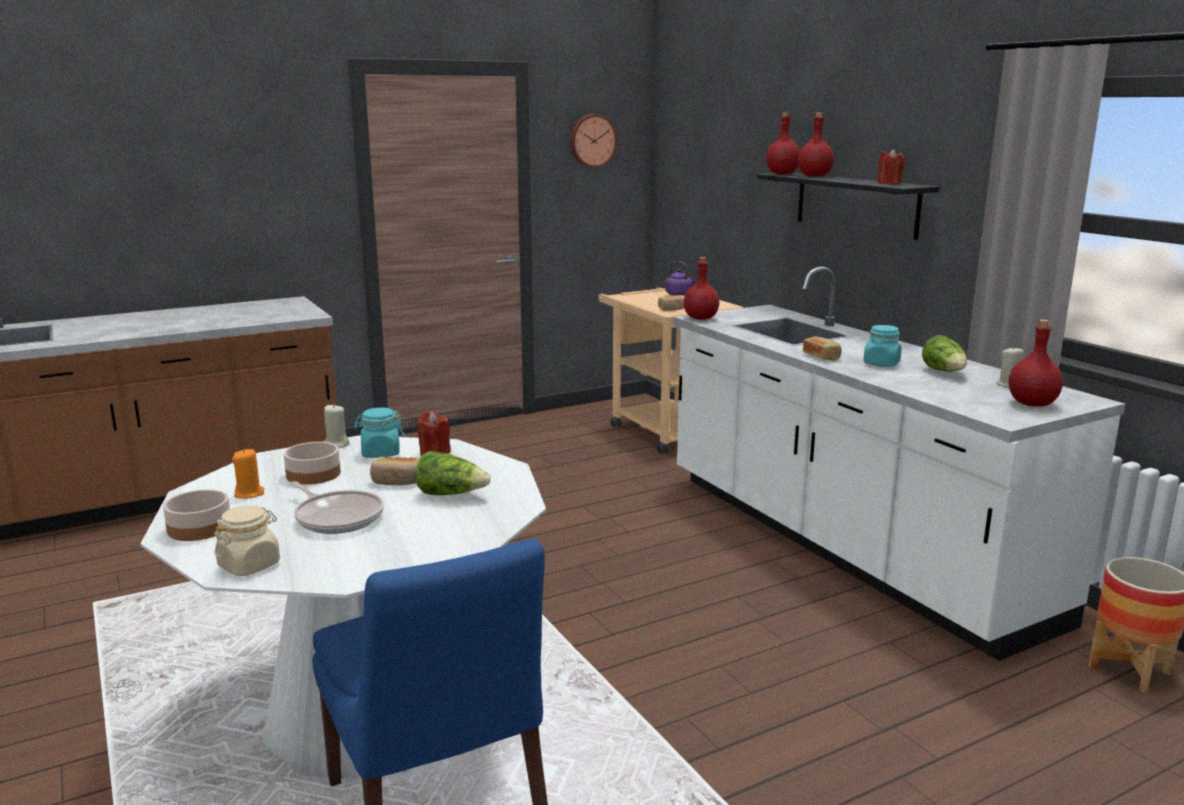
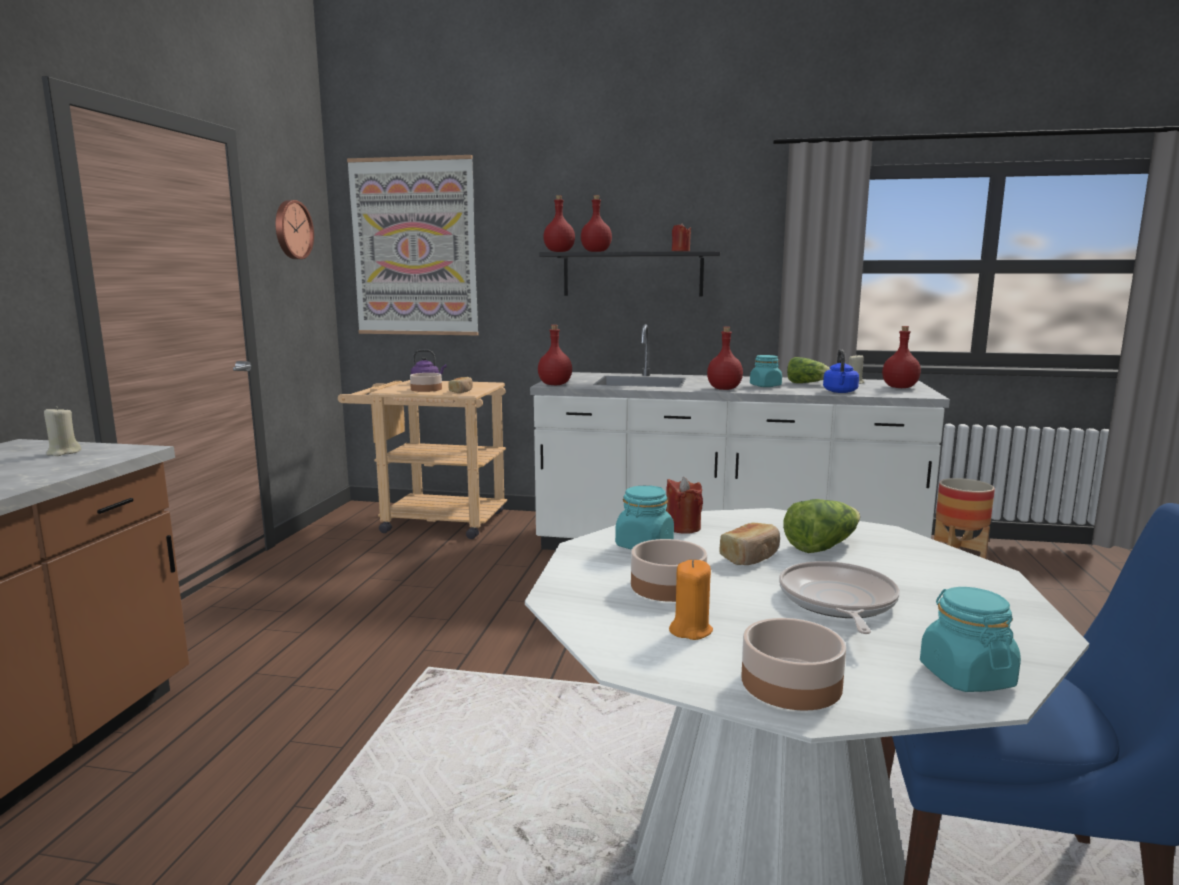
camera: 50 degrees left, 5 degrees down
(249, 565) = (966, 676): beige jar -> turquoise jar
(336, 444) = (575, 556): beige candle -> beige candle (63, 453)
(337, 517) = (837, 602): frying pan -> frying pan turned 75 degrees counterclockwise
(656, 301) = (426, 389): none -> bowl
(698, 158) = (414, 247): none -> picture
(822, 357) = (724, 389): bread -> red bottle
(924, 390) = (840, 392): none -> blue kettle

